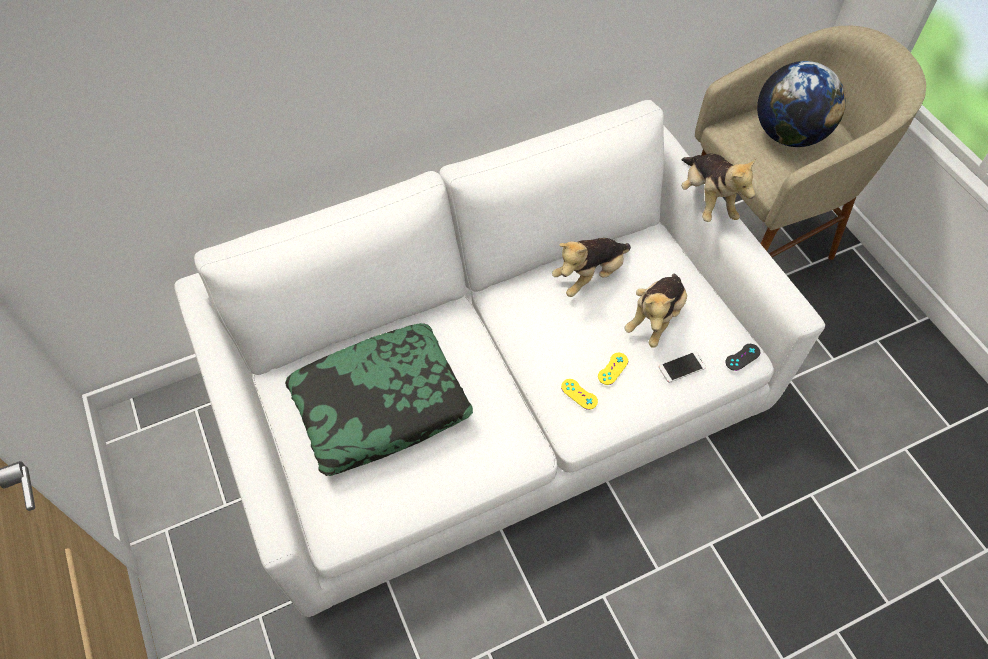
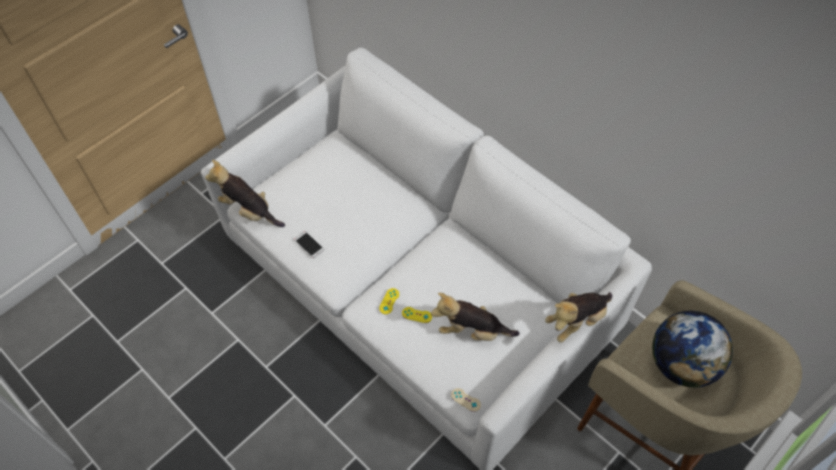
camera: 70 degrees right, 0 degrees up
(380, 406) = (334, 194): pillow -> none
(589, 276) = (491, 278): plush toy -> plush toy (249, 210)
(682, 367) = (437, 359): phone -> phone (309, 244)
(742, 357) = (465, 400): black game controller -> beige game controller

